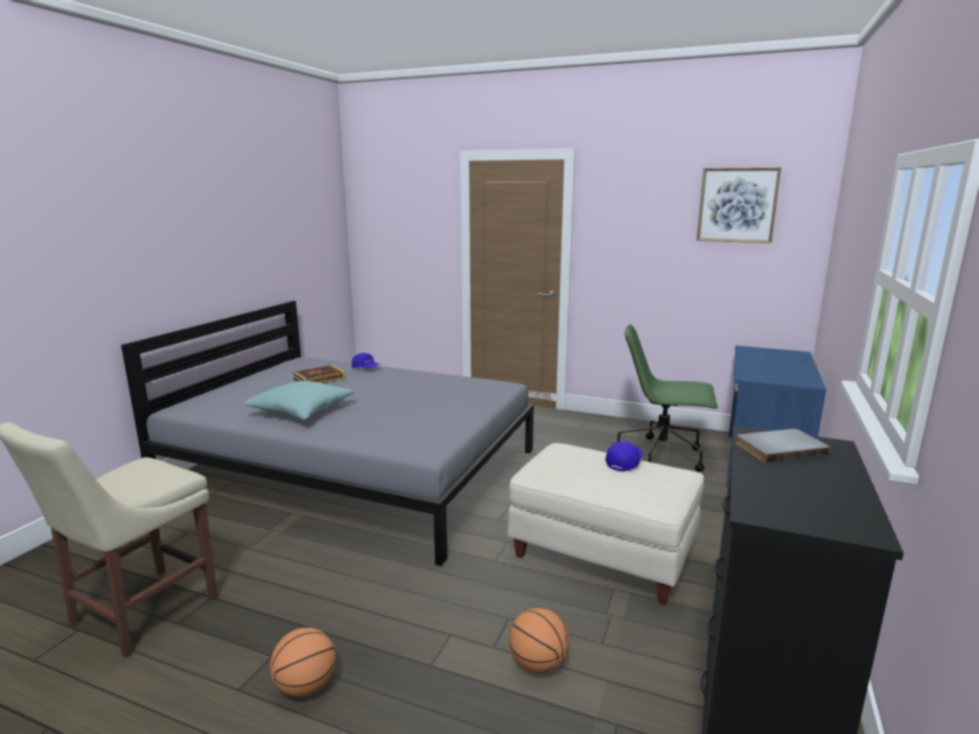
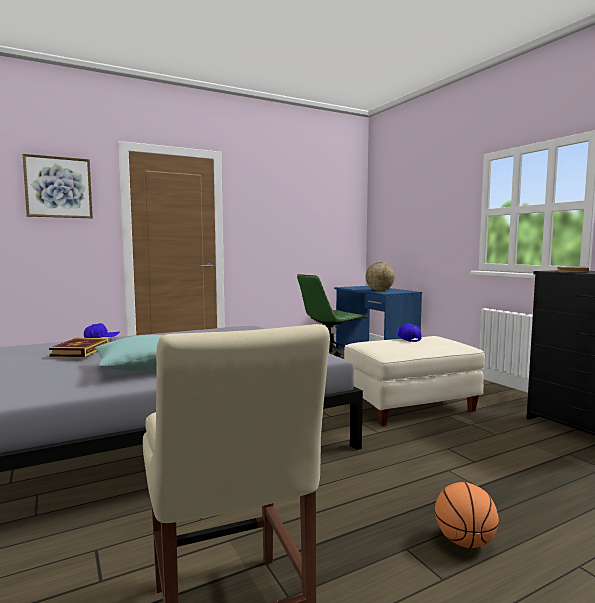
camera: 50 degrees left, 10 degrees down
(538, 664) = (502, 455): basketball -> none
(737, 205) = (323, 199): picture -> picture (58, 187)
(761, 370) = (379, 291): none -> globe

